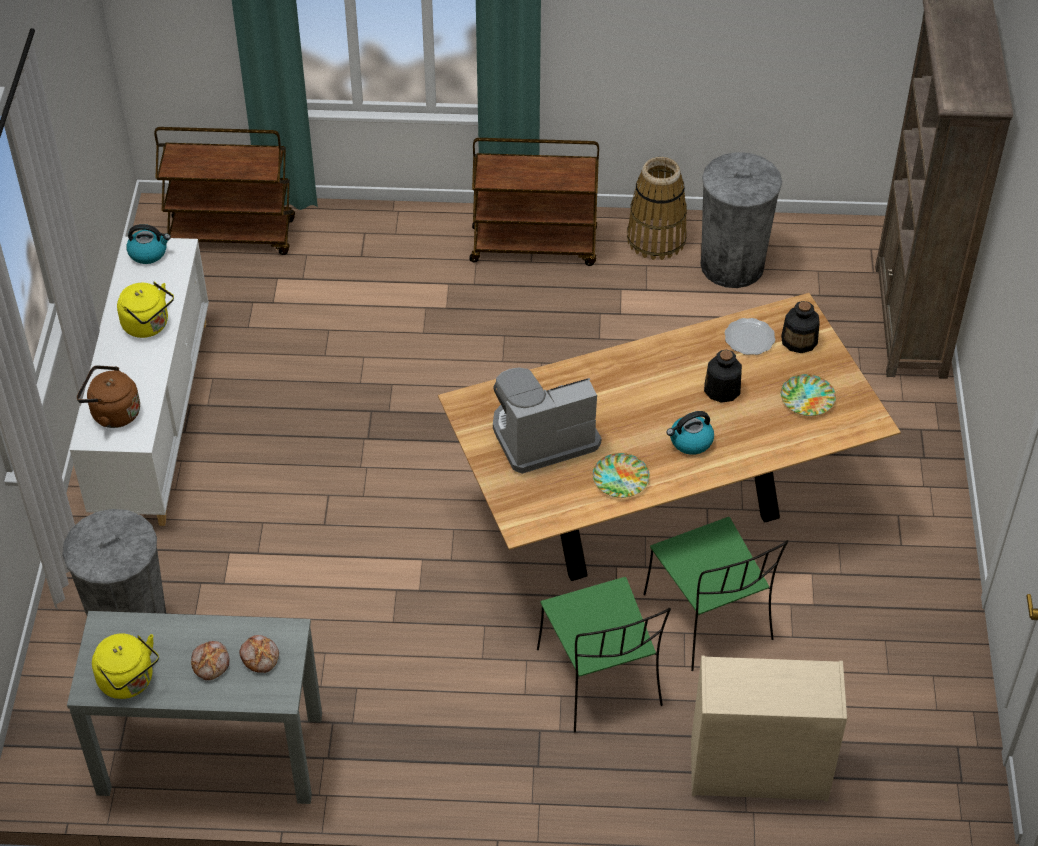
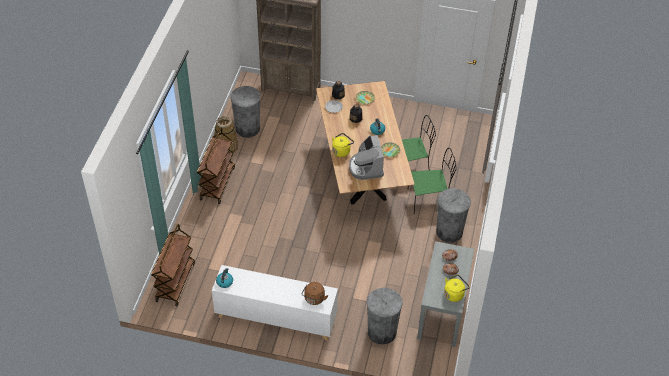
camera: 80 degrees left, 0 degrees up
(148, 325) = (268, 284): yellow kettle -> yellow kettle (341, 151)
(491, 741) = (449, 232): none -> grey trash can
(756, 770) = (470, 168): beige dresser -> none

